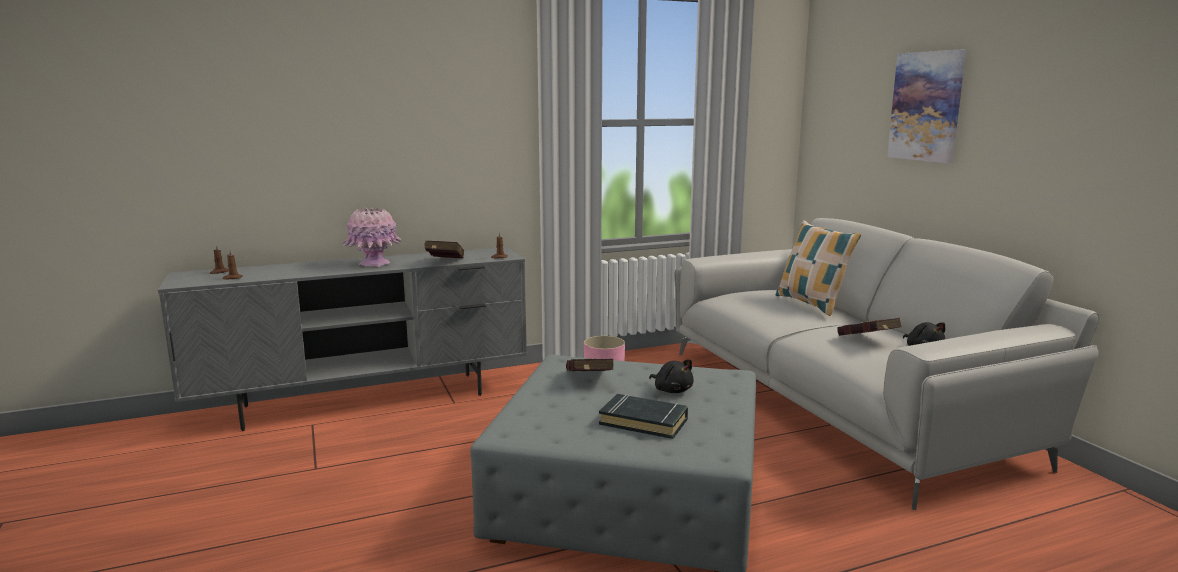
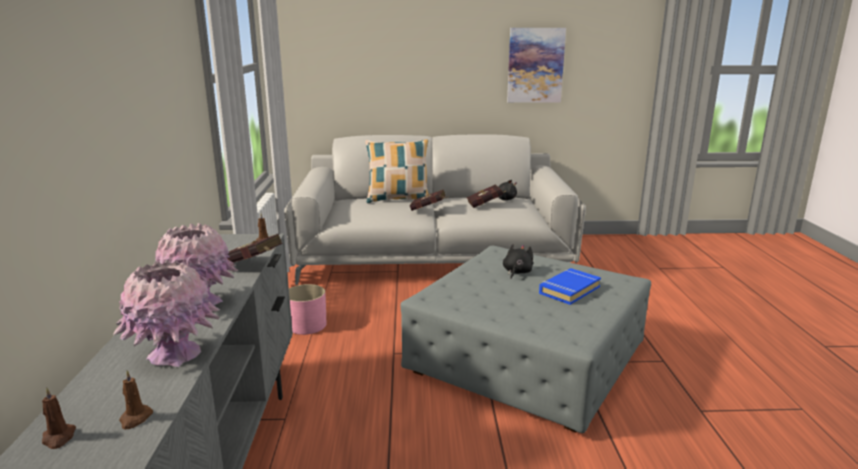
camera: 70 degrees left, 5 degrees up
(302, 272) = (174, 355): none -> pink vase
(588, 381) = (483, 295): red book -> red book (429, 209)
(644, 421) = (569, 290): black book -> blue book
(672, 390) = (517, 272): black plush toy -> black plush toy turned 45 degrees counterclockwise
(926, 106) = (414, 46): picture -> picture (535, 65)

